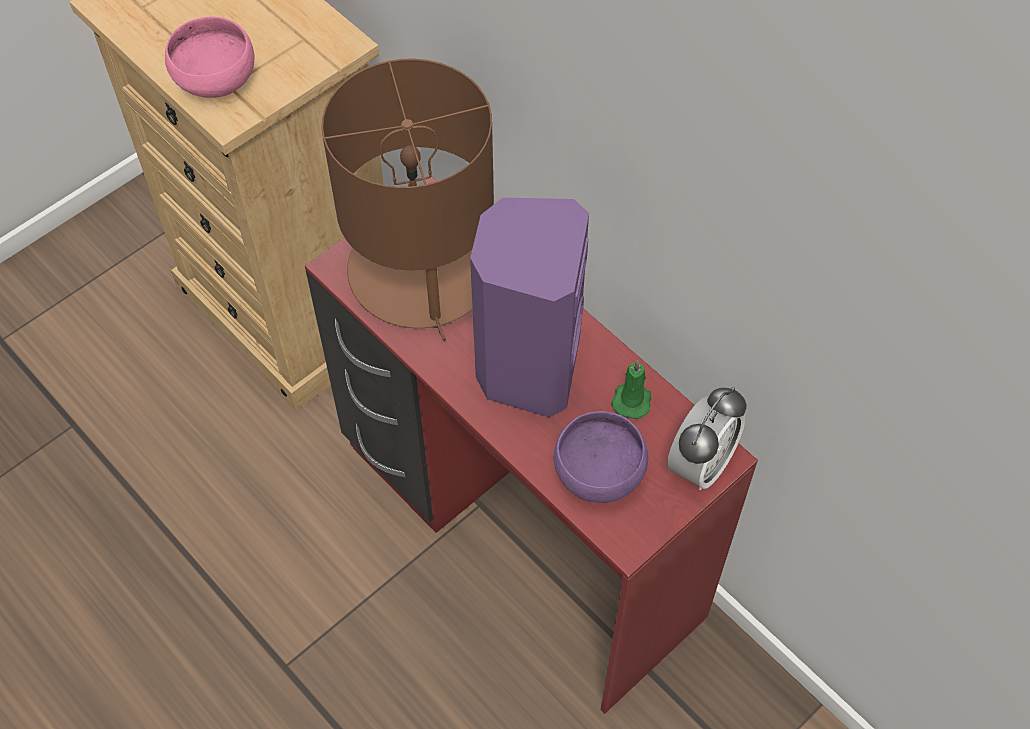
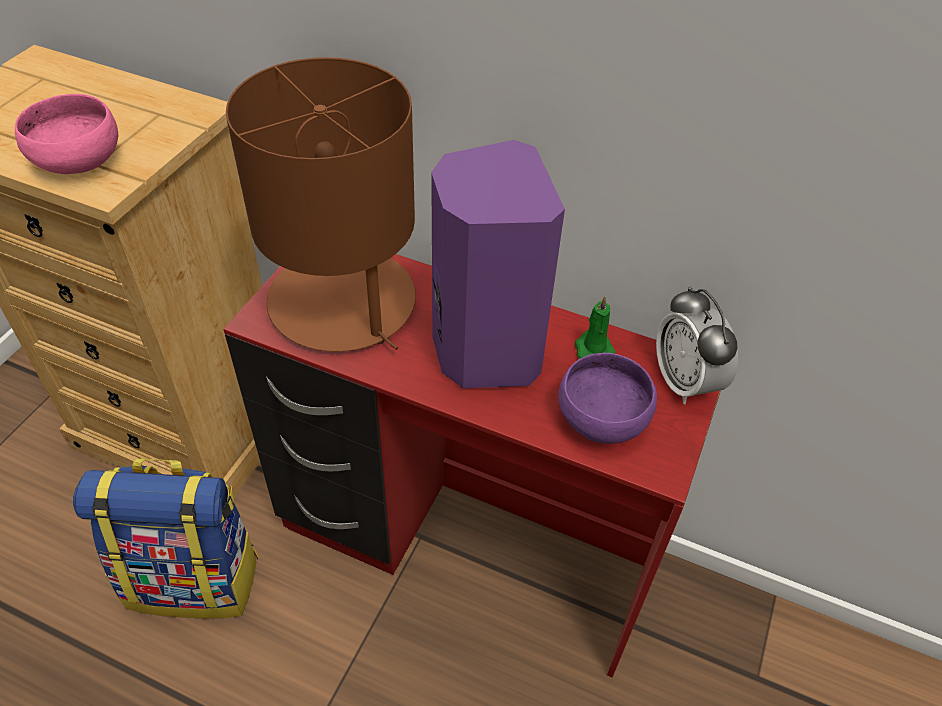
camera: 25 degrees left, 10 degrees down
(250, 467) = (195, 579): none -> backpack
(700, 464) = (685, 382): alarm clock -> alarm clock turned 150 degrees clockwise

